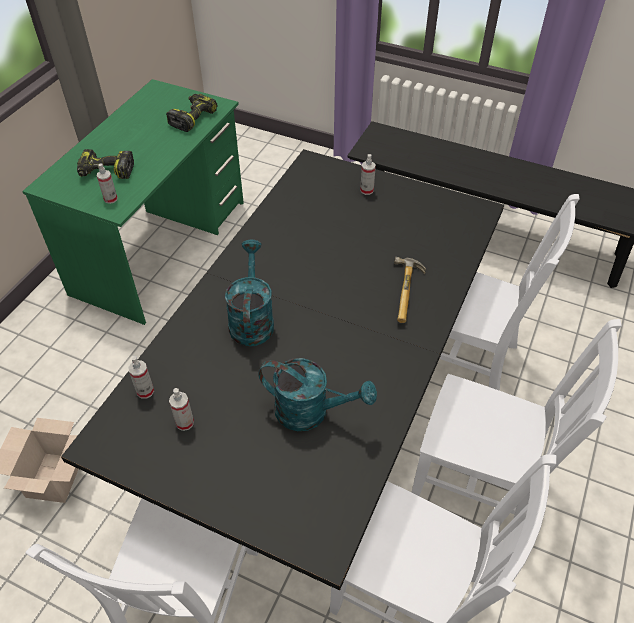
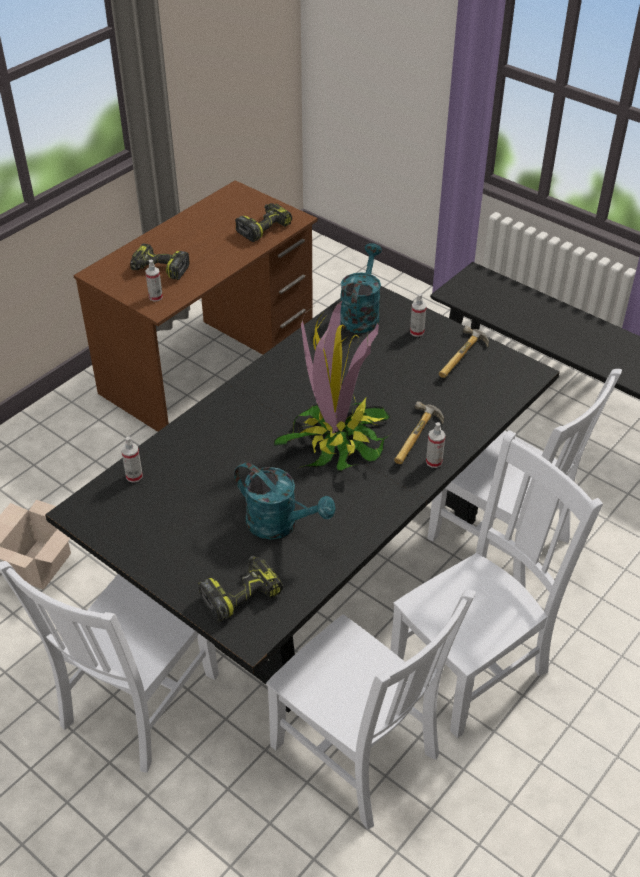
camera: 15 degrees right, 5 degrees down
(161, 247) = (209, 362): green desk -> brown desk
(185, 423) = (161, 509): spray bottle -> spray bottle (434, 462)
(251, 319) = (253, 433): turquoise watering can -> turquoise watering can (360, 314)
(298, 500) = (241, 594): none -> power drill
(334, 311) = (337, 441): none -> potted plant
(418, 207) = (464, 358): none -> hammer
(481, 482) = (473, 666): white chair -> white chair turned 75 degrees counterclockwise

